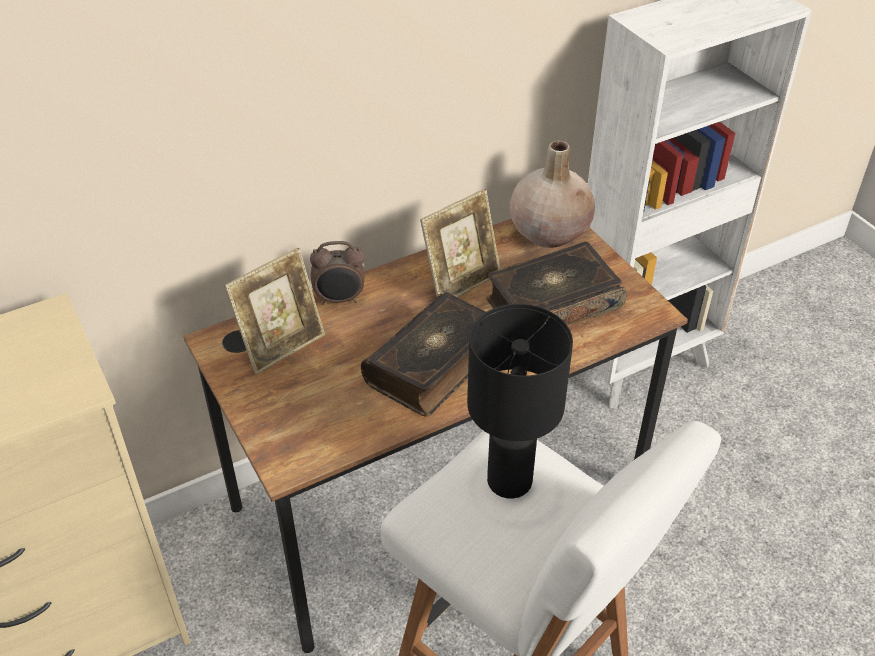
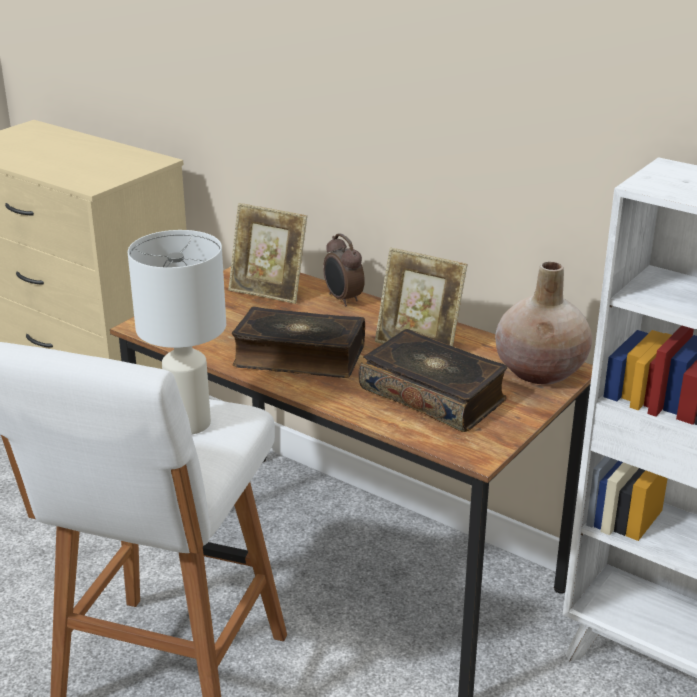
camera: 65 degrees right, 15 degrees down
(509, 479) = (190, 423): black table lamp -> white table lamp

